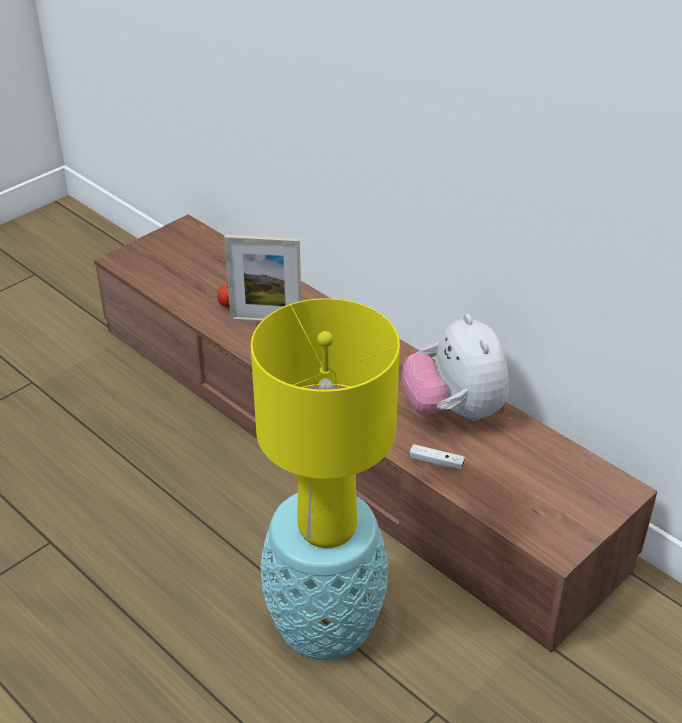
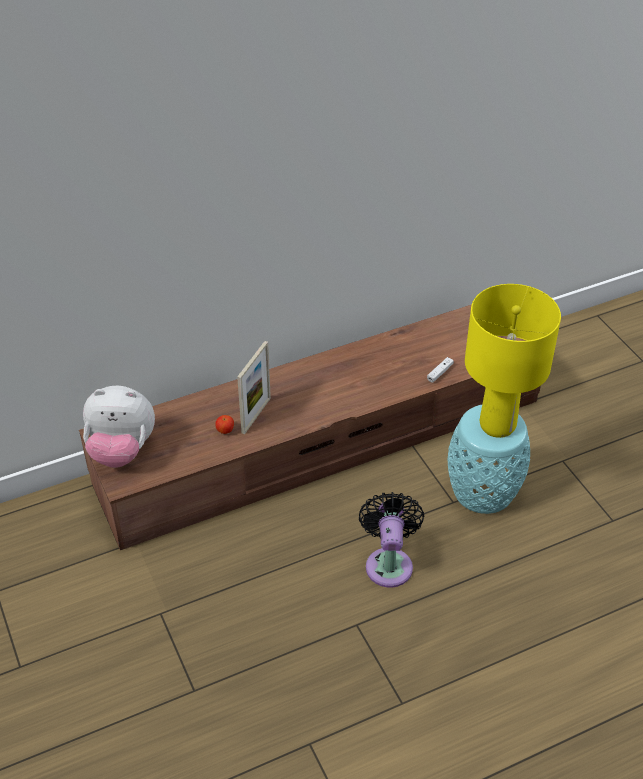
camera: 70 degrees left, 5 degrees up
(157, 549) = (389, 563): none -> black fan
(454, 411) = (397, 351): plush toy -> plush toy (121, 451)

